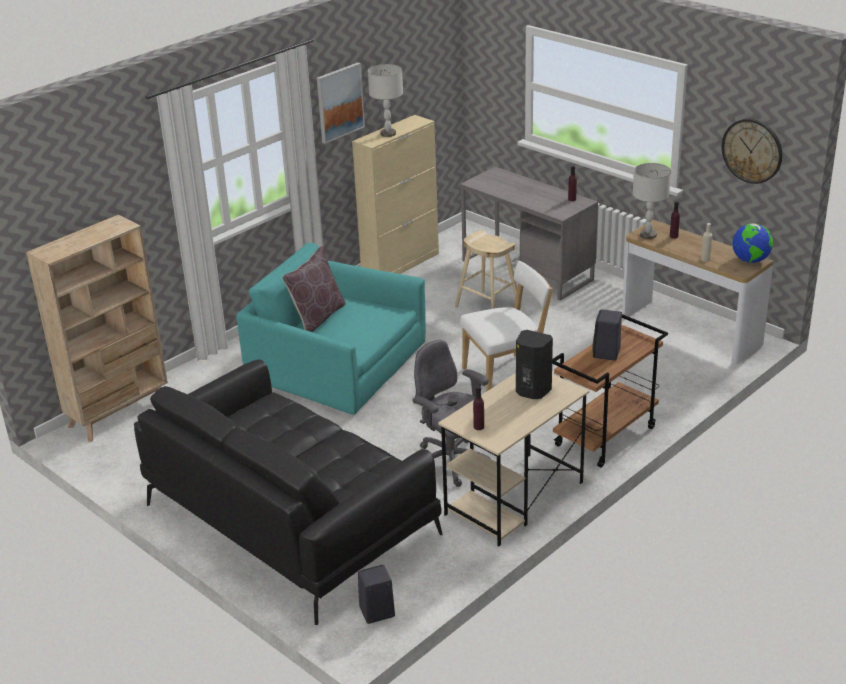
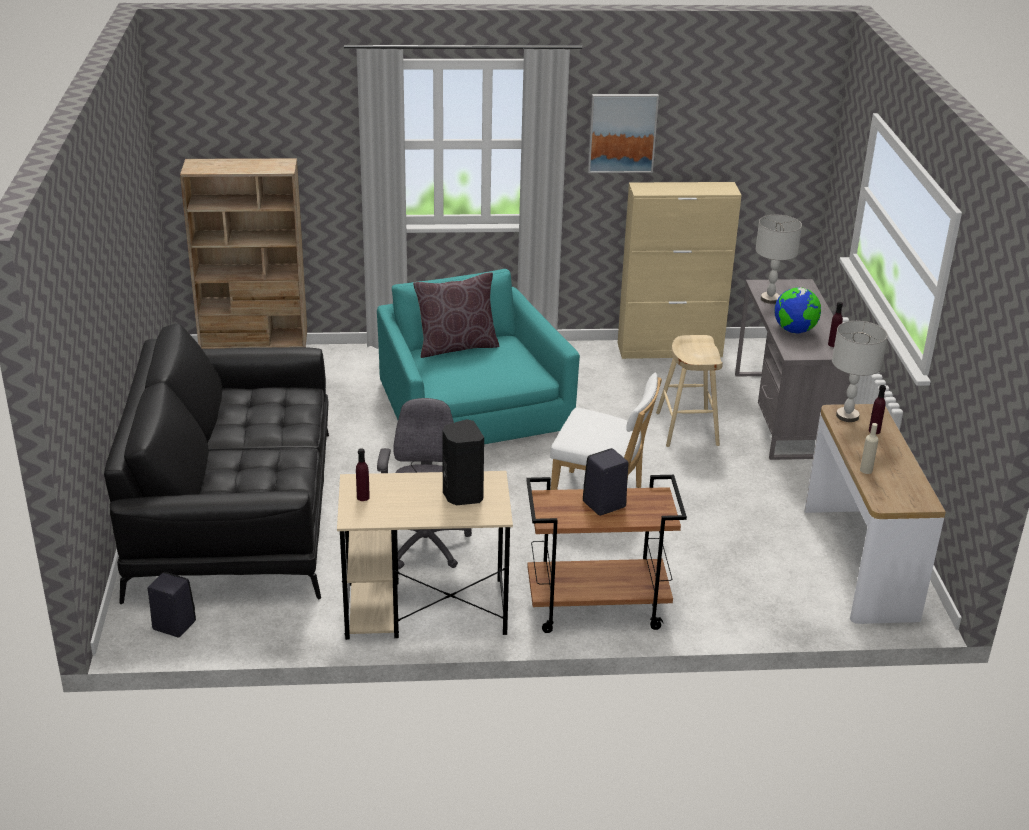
camera: 40 degrees right, 0 degrees up
(388, 134) = (673, 189): grey table lamp -> grey table lamp (769, 299)
(750, 260) = (916, 498): globe -> globe (794, 331)
(752, 150) = (980, 355): wall clock -> none

